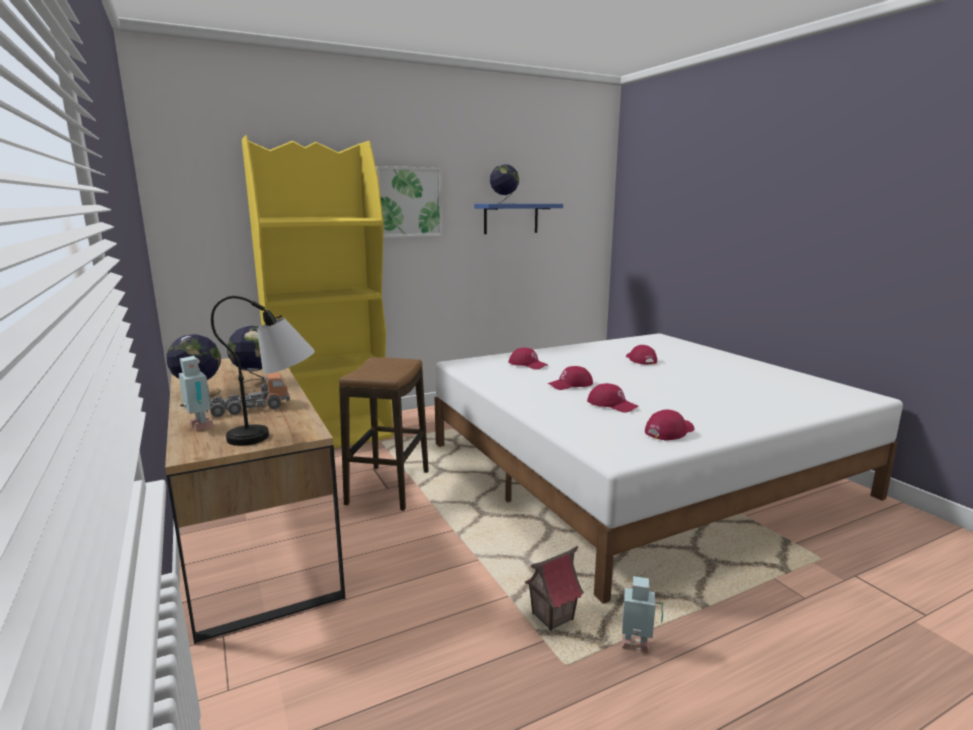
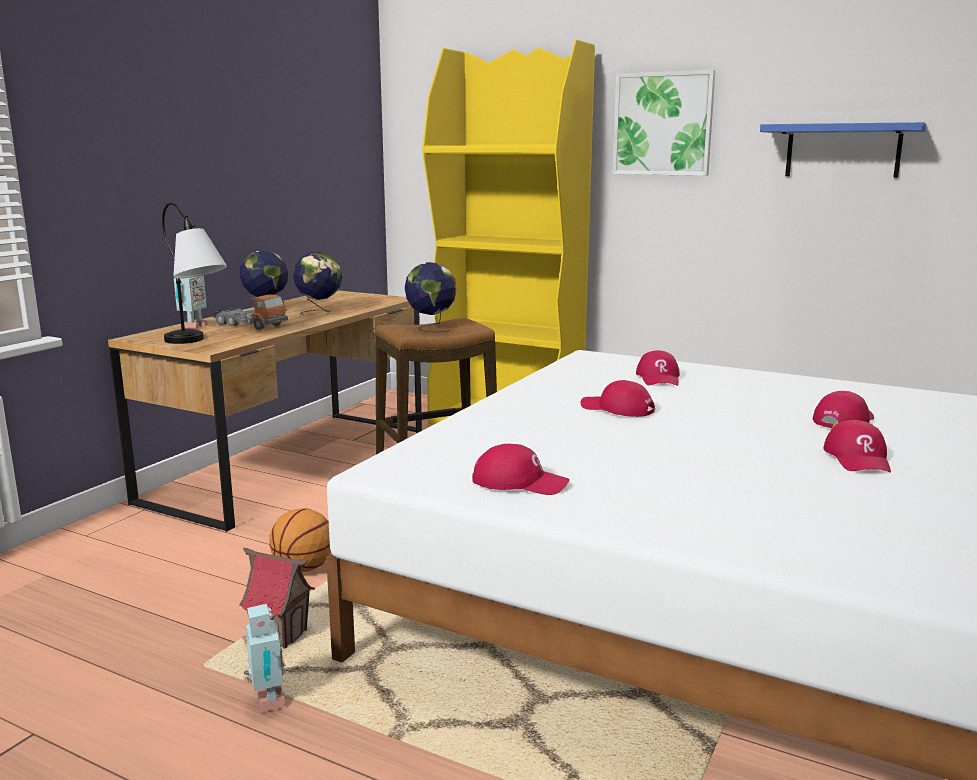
camera: 55 degrees right, 0 degrees up
(458, 579) = (303, 568): none -> basketball
(504, 203) = (814, 123): globe -> globe (431, 328)
(612, 404) = (576, 440): red cap -> red cap (858, 458)

